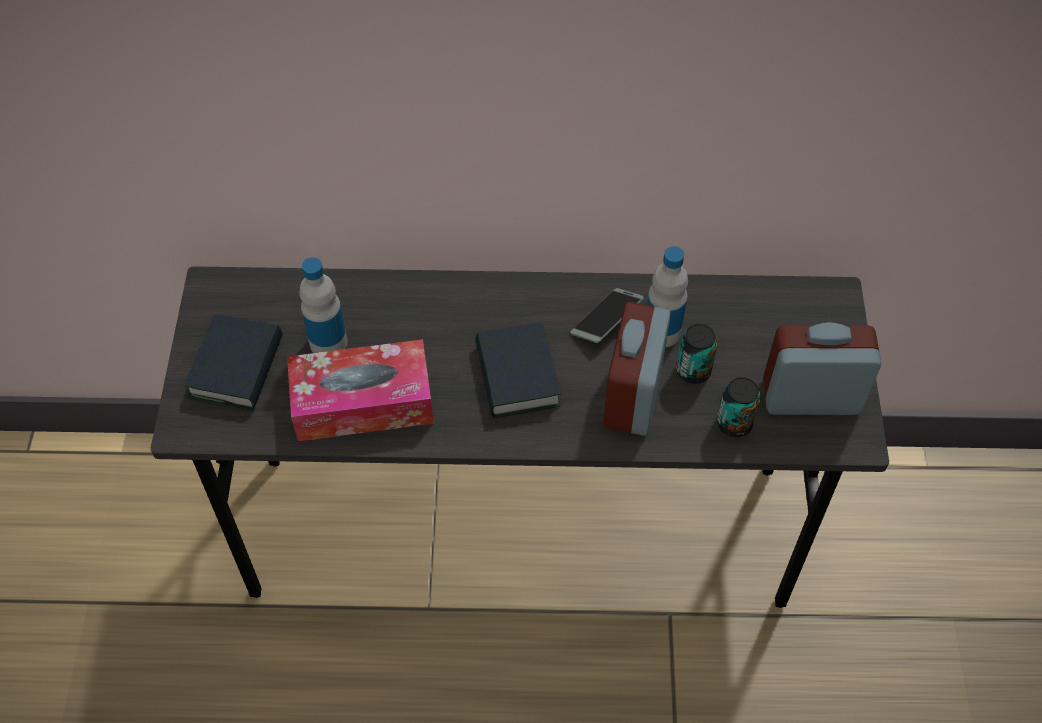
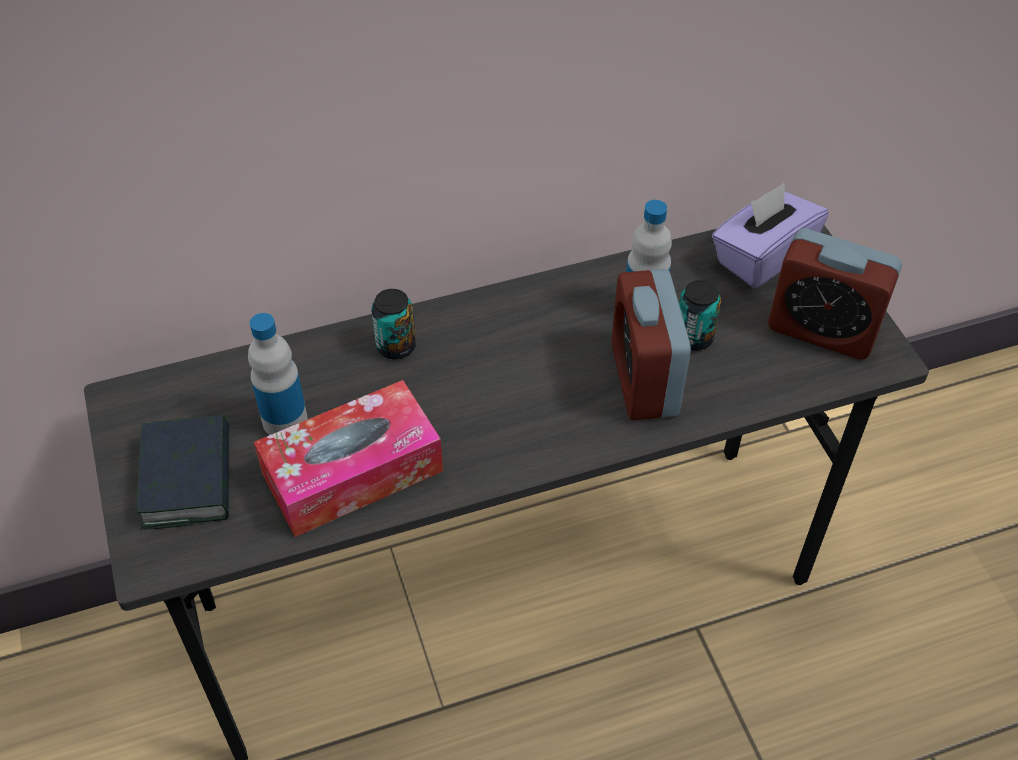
camera: 20 degrees left, 5 degrees down
(517, 376) = (512, 396): book -> none
(606, 320) = (580, 313): phone -> none
(734, 423) = (760, 377): can -> can (396, 346)
(790, 314) = (762, 257): none -> purple tissue box
(811, 397) = (822, 330): alarm clock -> alarm clock turned 135 degrees counterclockwise

